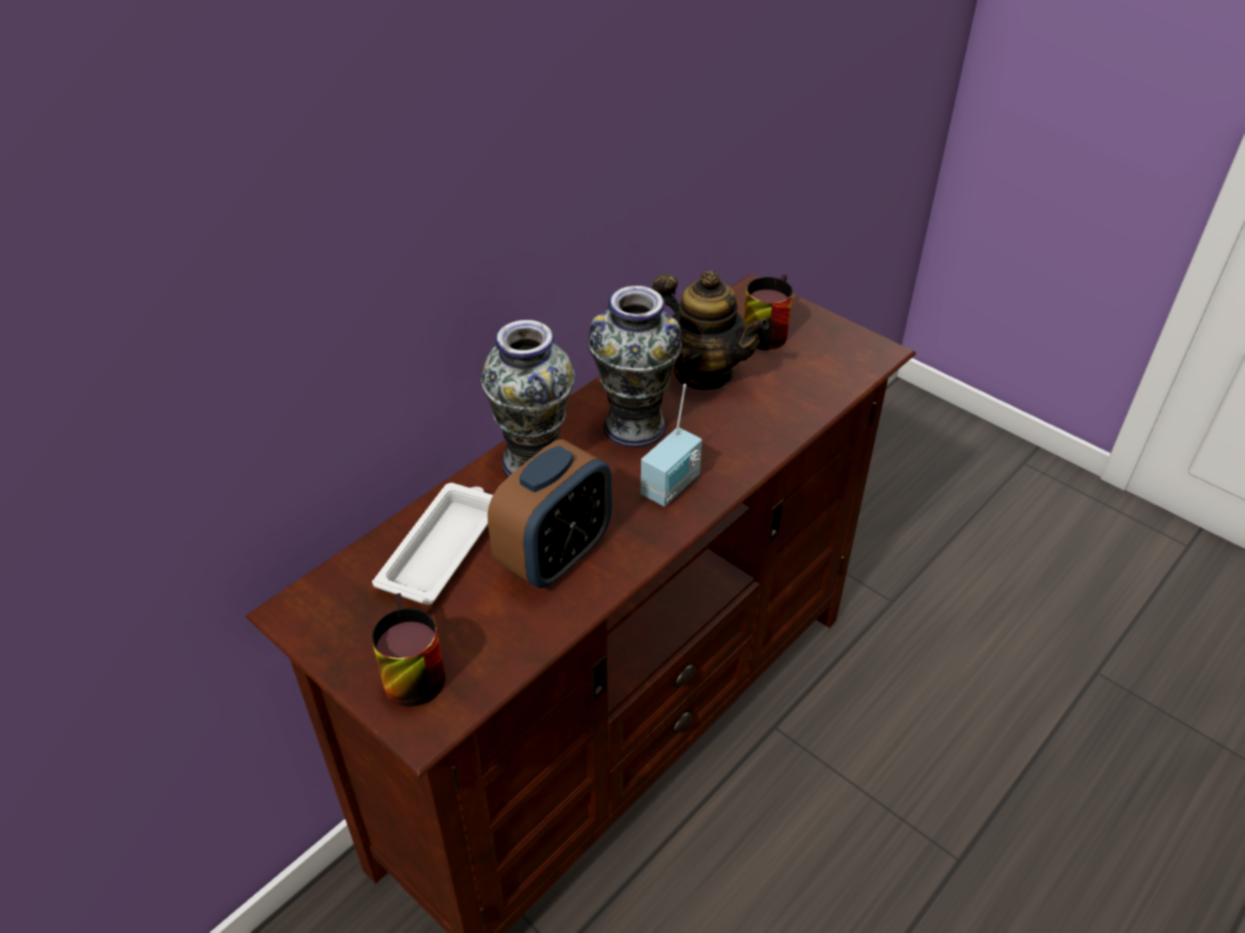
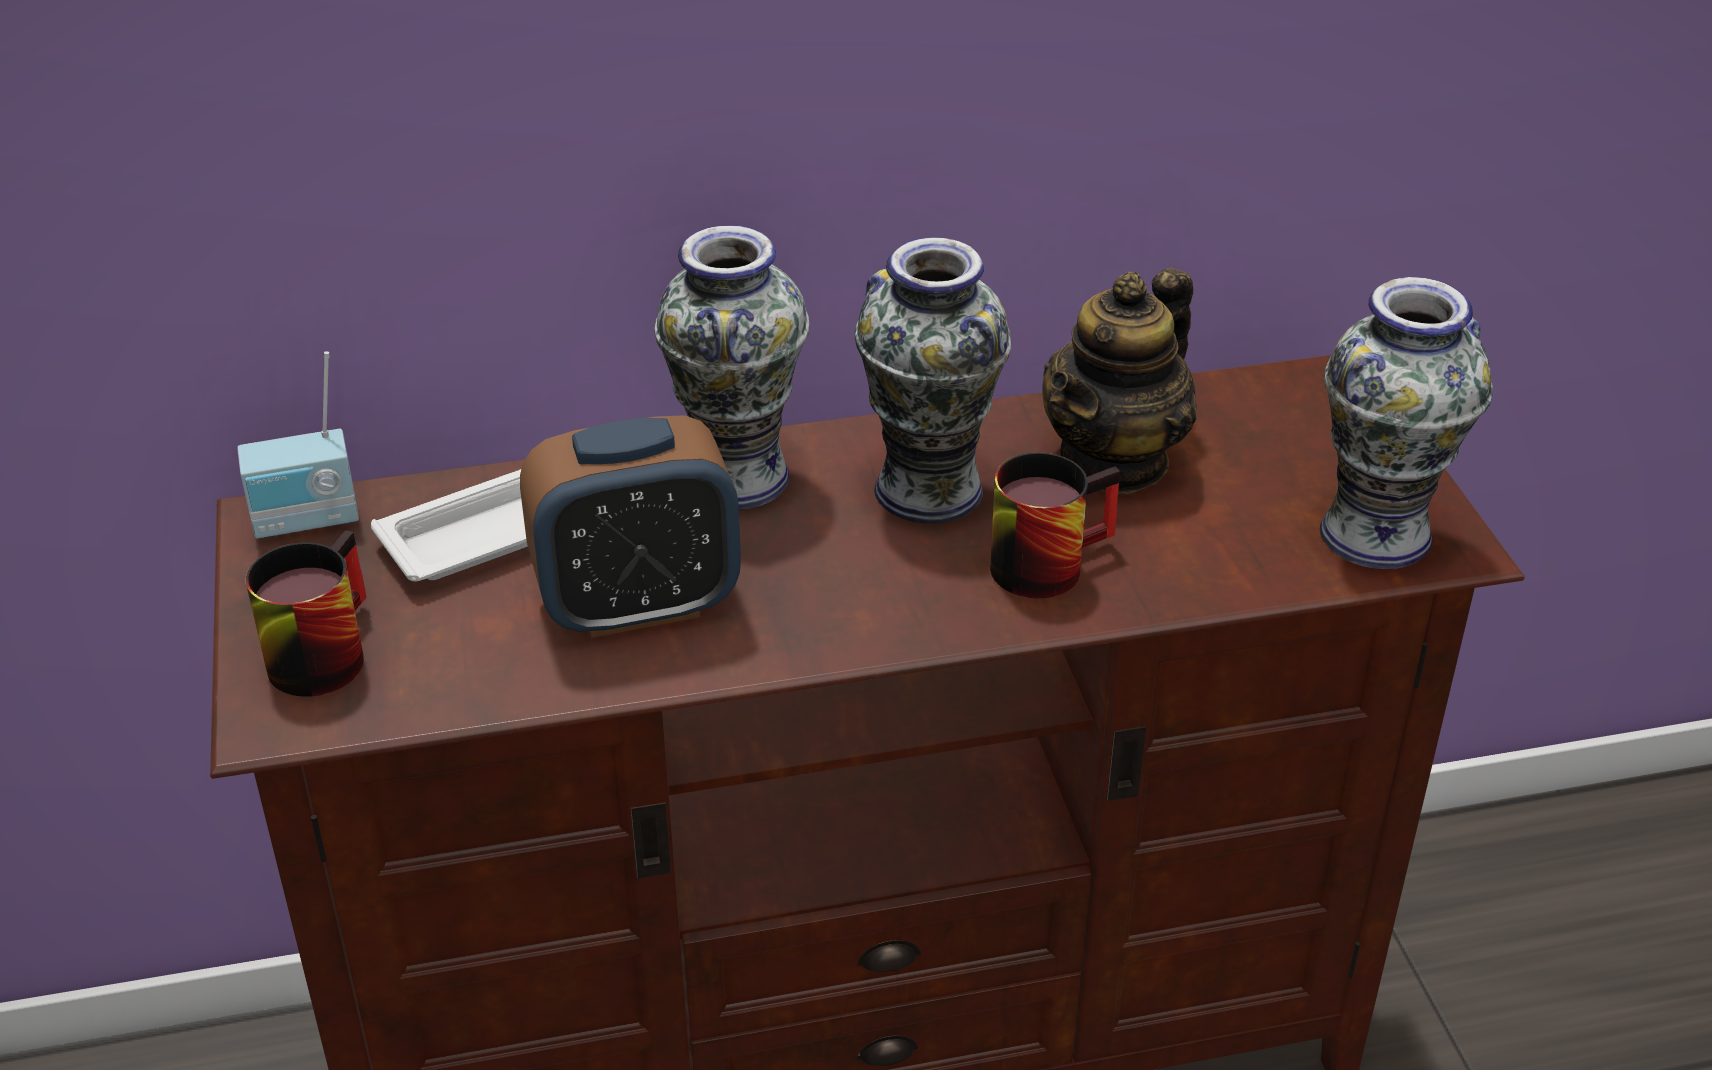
camera: 35 degrees right, 5 degrees down
(672, 487) = (895, 592): radio -> radio (307, 522)
(703, 372) = (1115, 460): teapot -> teapot turned 60 degrees clockwise
(763, 330) = (1282, 439): mug -> mug (1045, 559)
(844, 358) = (1375, 533): none -> vase

